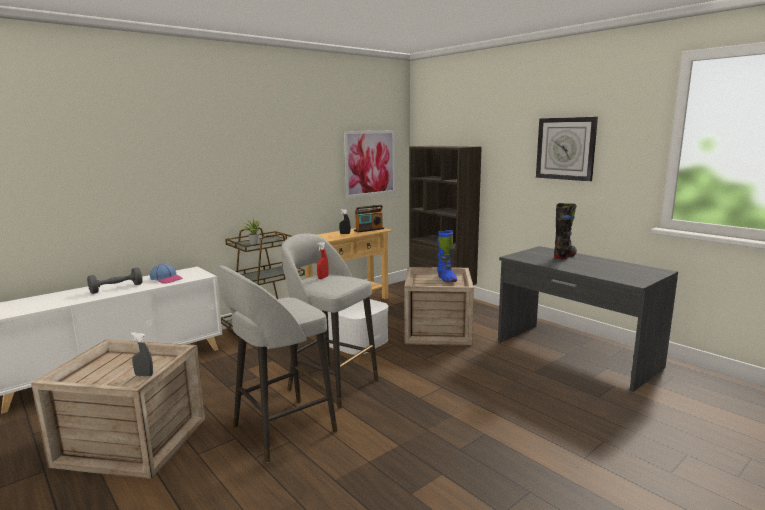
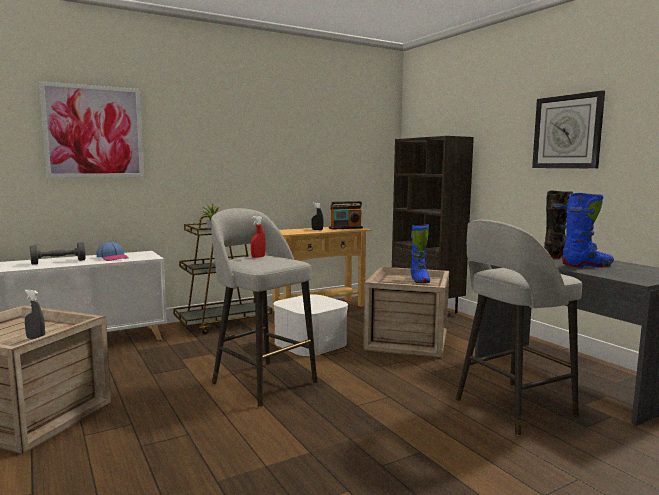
camera: 10 degrees right, 5 degrees down
(281, 430) = (184, 421): grey stool -> grey stool (511, 408)
(370, 163) = (353, 157): picture -> picture (94, 132)
(591, 267) = (587, 265): none -> blue boot

